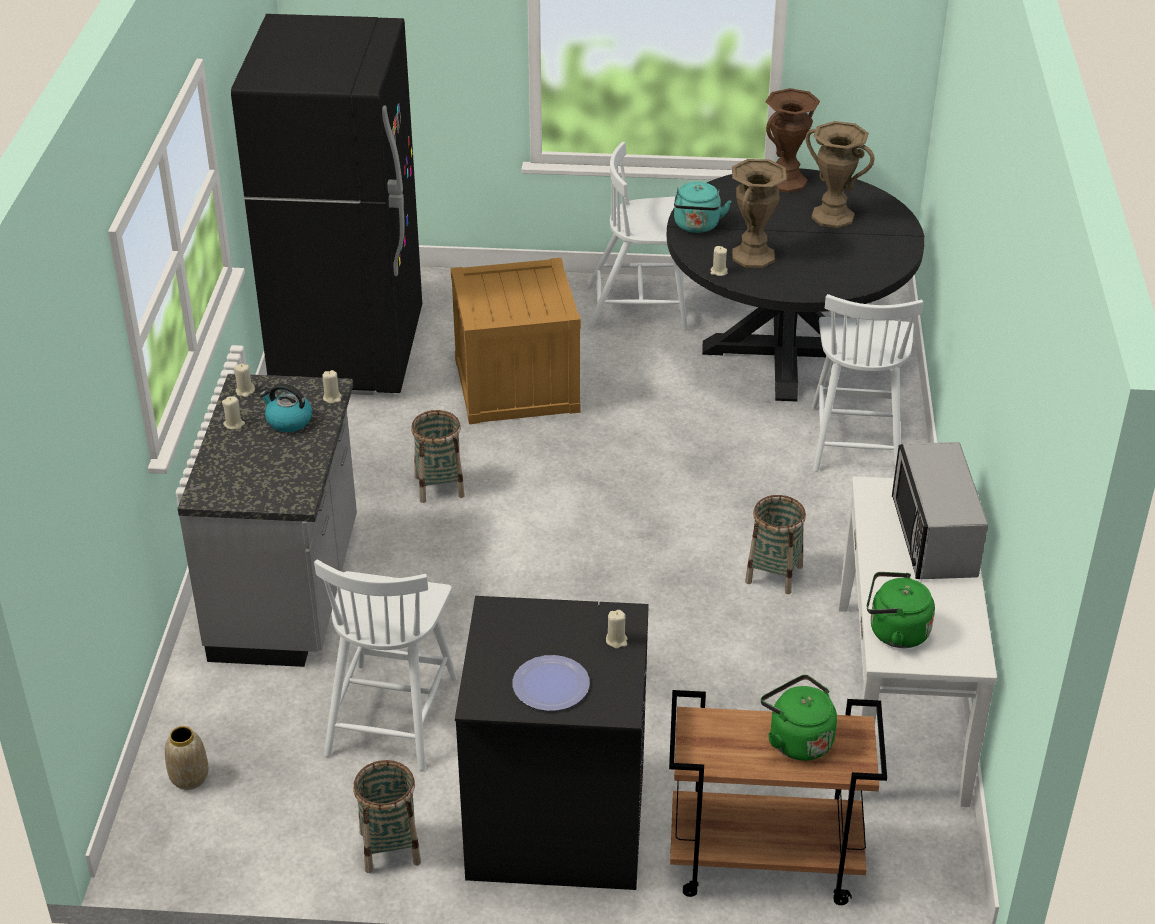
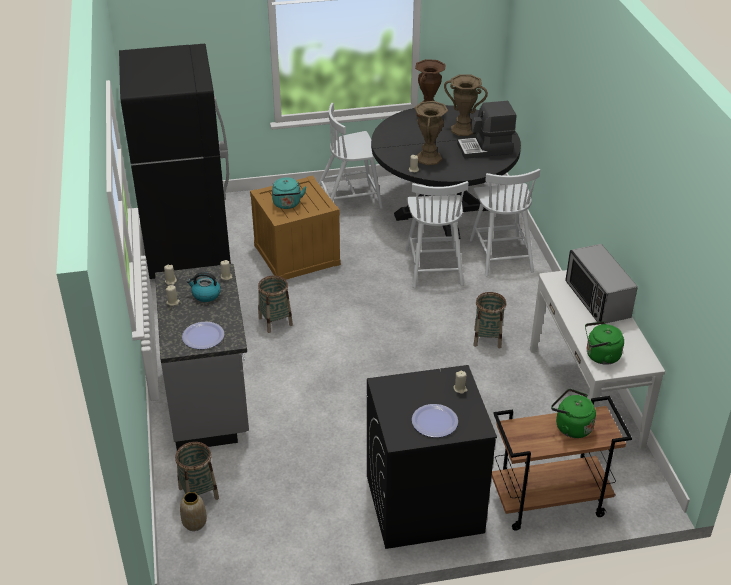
camera: 15 degrees left, 0 degrees up
(255, 485) = (203, 336): none -> plate
(390, 848) = (333, 539): basket -> basket (198, 493)
(392, 713) = (302, 460): white chair -> white chair (434, 266)
(697, 226) = (389, 146): turquoise kettle -> turquoise kettle (287, 204)
(856, 254) = (485, 149): none -> coffee machine

